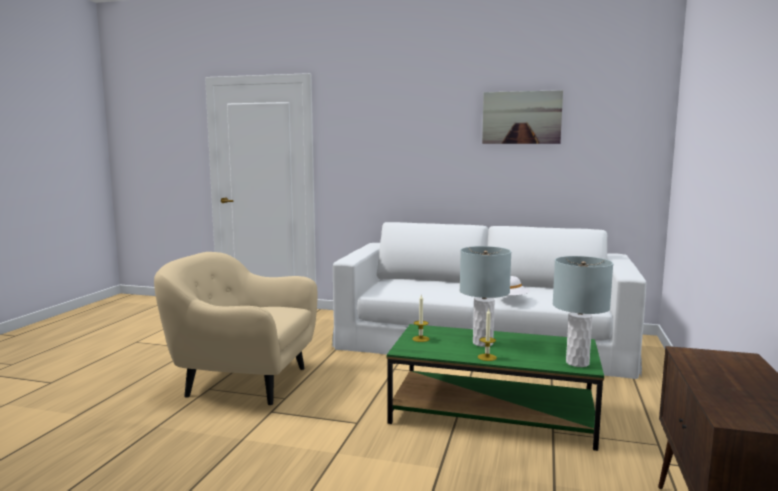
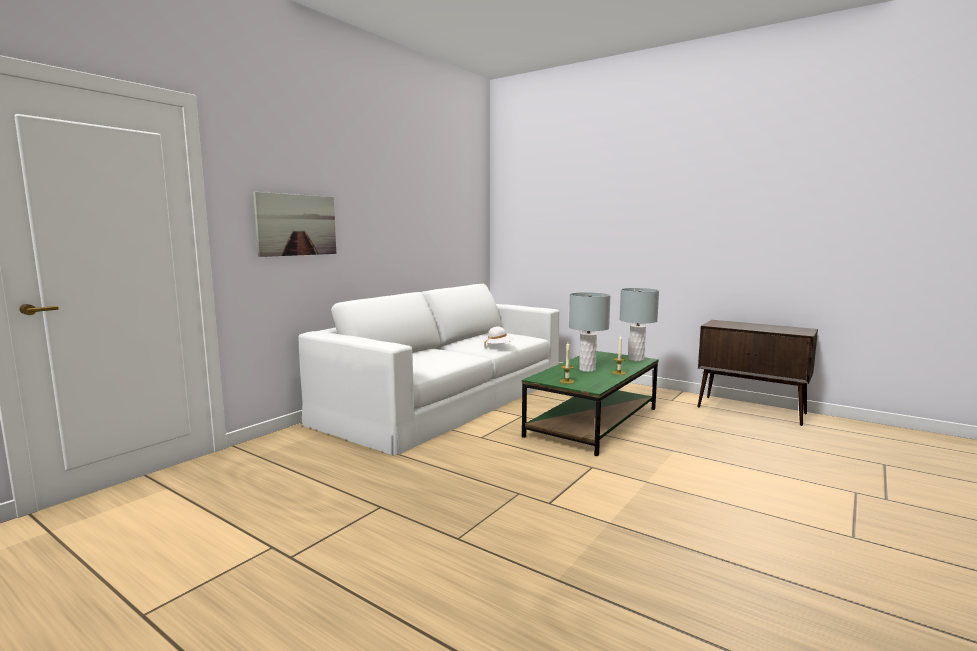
camera: 70 degrees left, 0 degrees up
(243, 381) = (451, 513): beige armchair -> none
(521, 117) = (415, 188): picture -> picture (297, 225)

